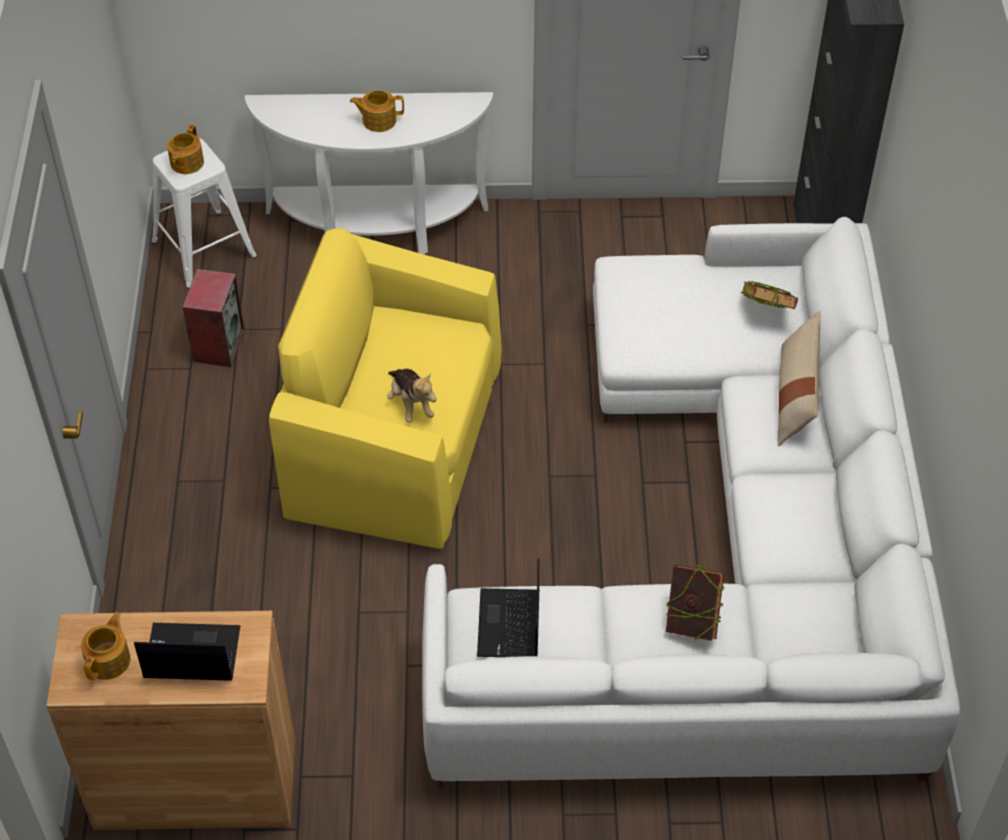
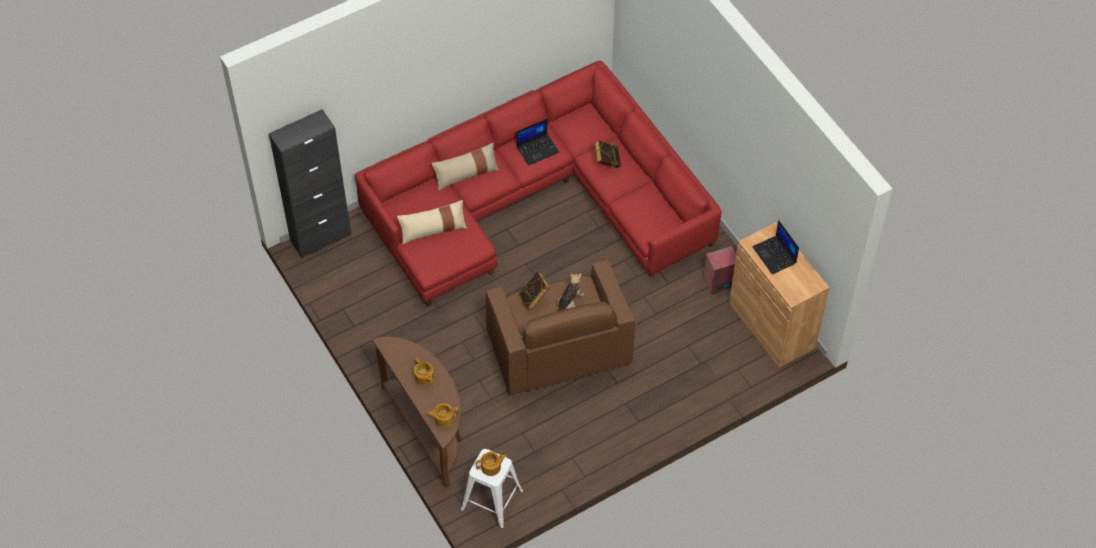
camera: 120 degrees left, 5 degrees up
(109, 660) = (797, 279): teapot -> teapot (443, 418)
(218, 344) = (550, 454): speaker -> speaker (719, 282)
(376, 229) = (429, 429): white console table -> brown console table
(396, 441) = (558, 347): yellow armchair -> brown armchair
(510, 625) = (651, 219): laptop -> laptop (537, 149)
(699, 304) = (433, 230): none -> beige pillow
(725, 554) = (537, 200): white sofa -> red sofa
(765, 315) = (424, 202): book -> book (534, 299)

